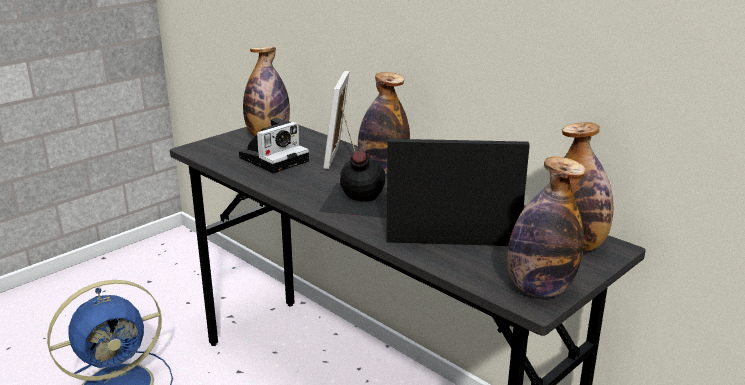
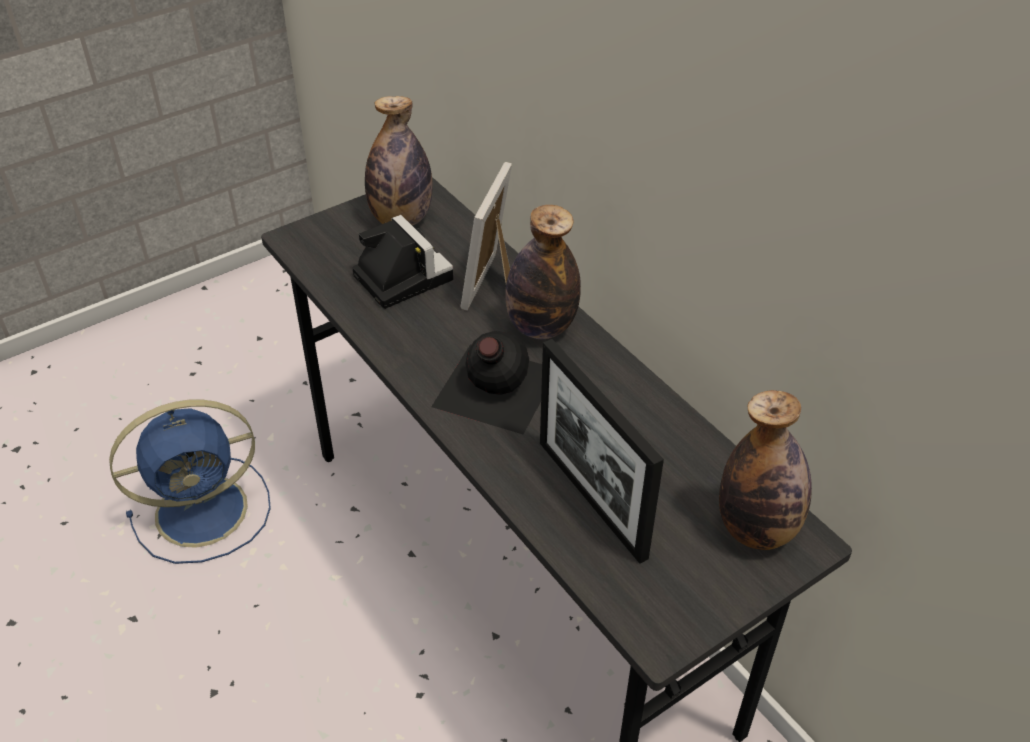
camera: 10 degrees right, 20 degrees up
(275, 158) = (400, 276): camera -> camera turned 90 degrees counterclockwise
(452, 242) = (591, 498): picture frame -> picture frame turned 135 degrees counterclockwise
(539, 289) = (674, 612): bottle -> none

